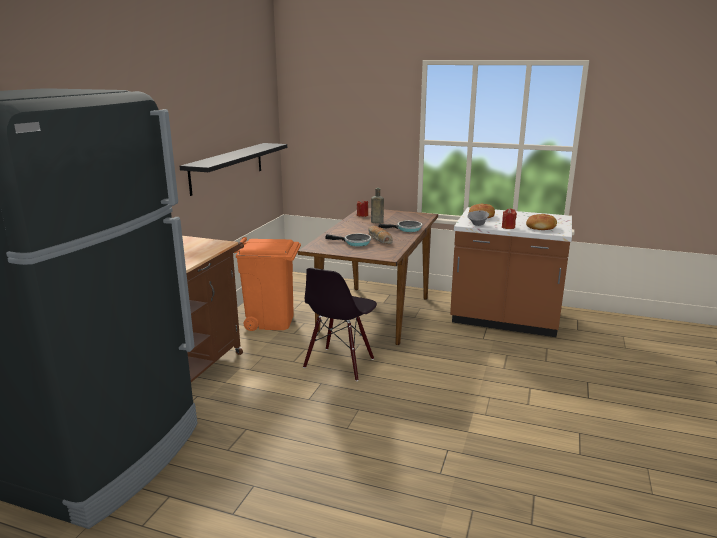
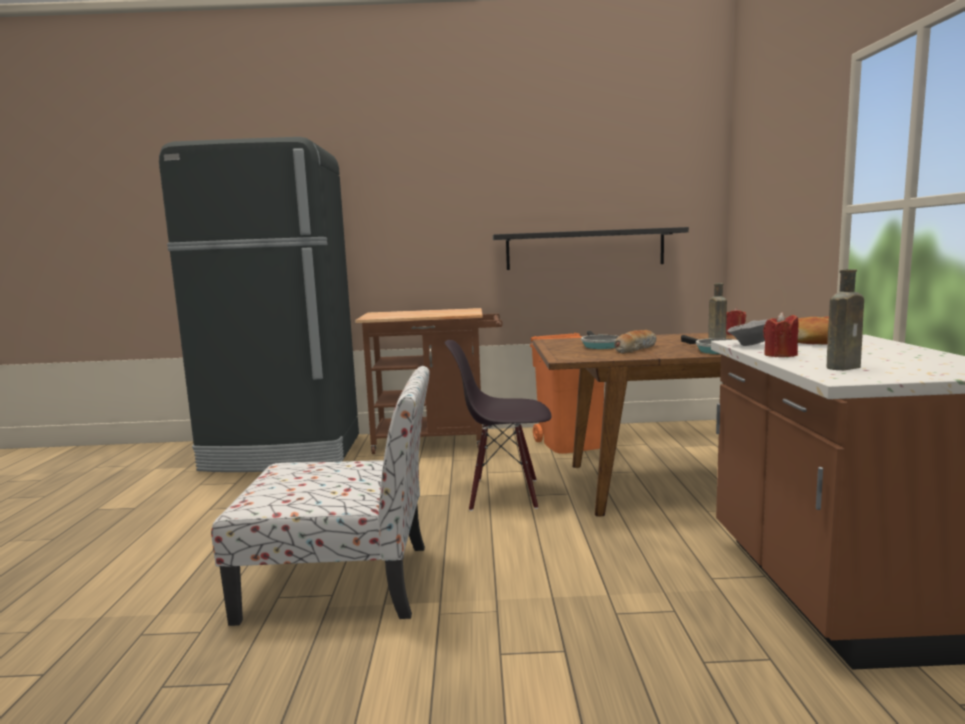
camera: 70 degrees right, 10 degrees down
(433, 444) = (343, 582): none -> chair
(541, 227) = (844, 367): bread -> brown bottle

